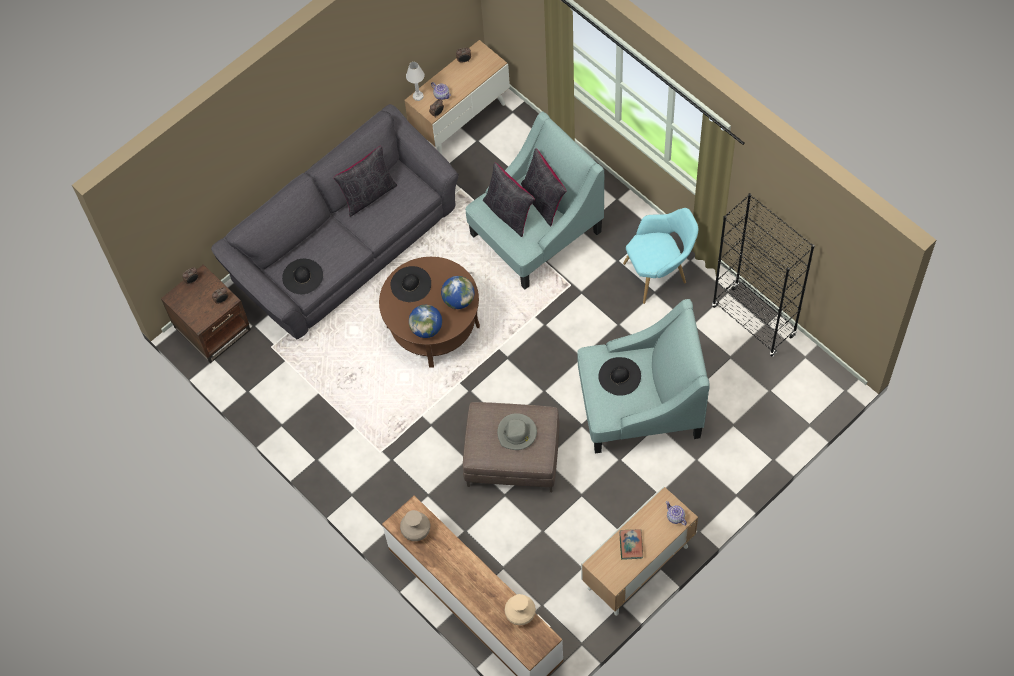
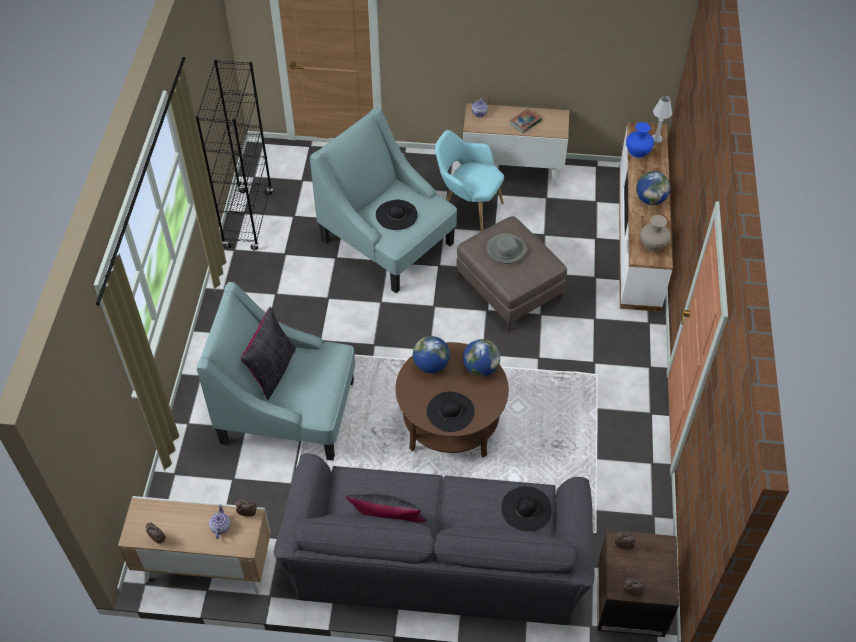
camera: 135 degrees left, 10 degrees down
(418, 96) = (239, 548): white table lamp -> white table lamp (656, 139)
(460, 572) = (650, 199): none -> globe
(509, 213) = (309, 386): black pillow -> none
(520, 614) = (638, 151): beige vase -> blue vase
(659, 273) = (254, 301): turquoise armchair -> turquoise armchair (467, 209)

